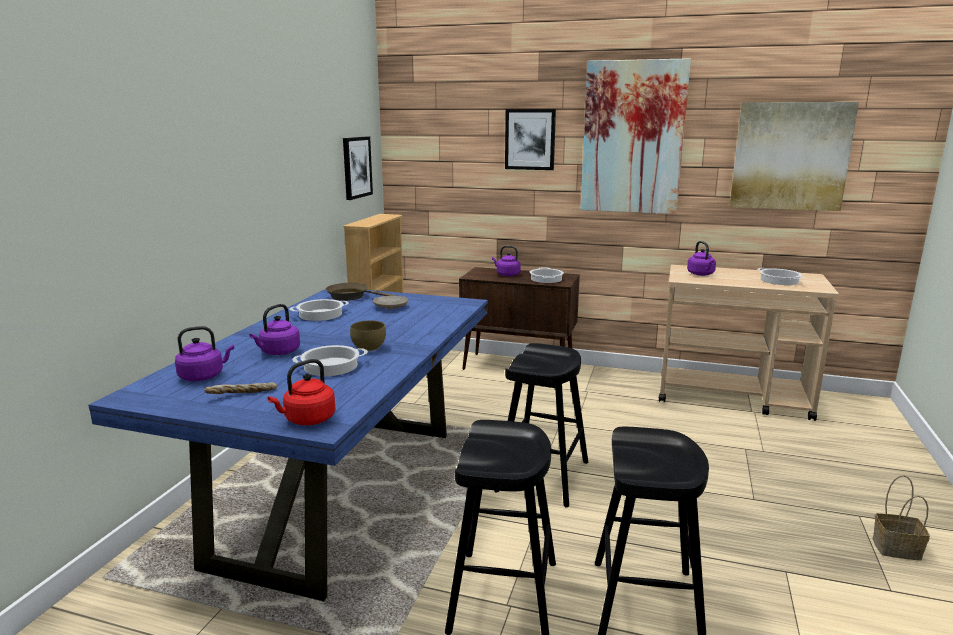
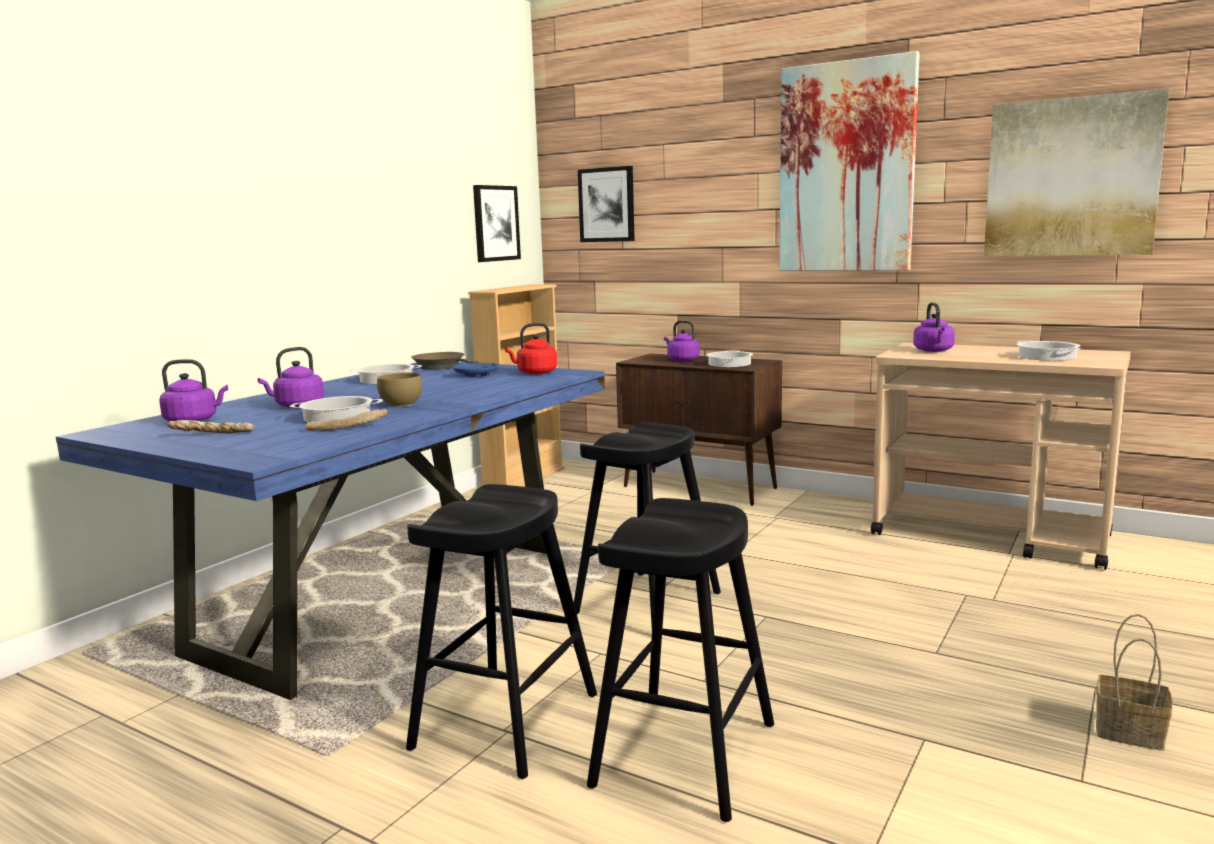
camera: 15 degrees right, 5 degrees down
(307, 420) = (251, 454): red kettle -> red kettle (535, 373)
(355, 380) = (347, 428): none -> bread
(391, 307) = (476, 375): beige plate -> blue plate
(530, 139) = (714, 180): picture -> picture (607, 205)

